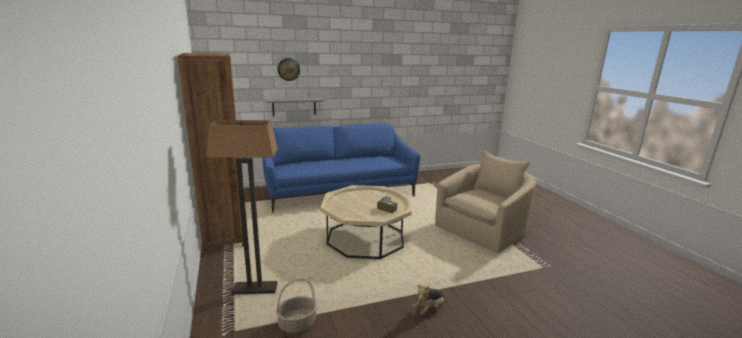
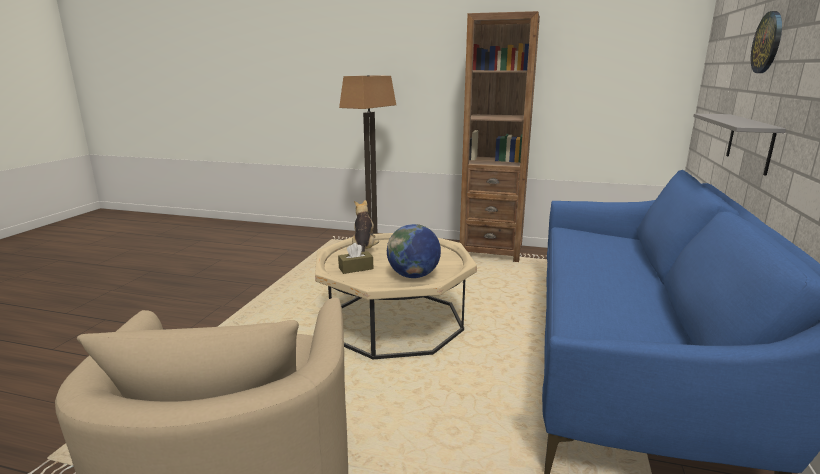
camera: 125 degrees right, 0 degrees up
(297, 323) = (303, 255): basket -> none
(376, 196) = (413, 276): none -> globe
(429, 308) = (211, 308): plush toy -> plush toy (364, 249)

